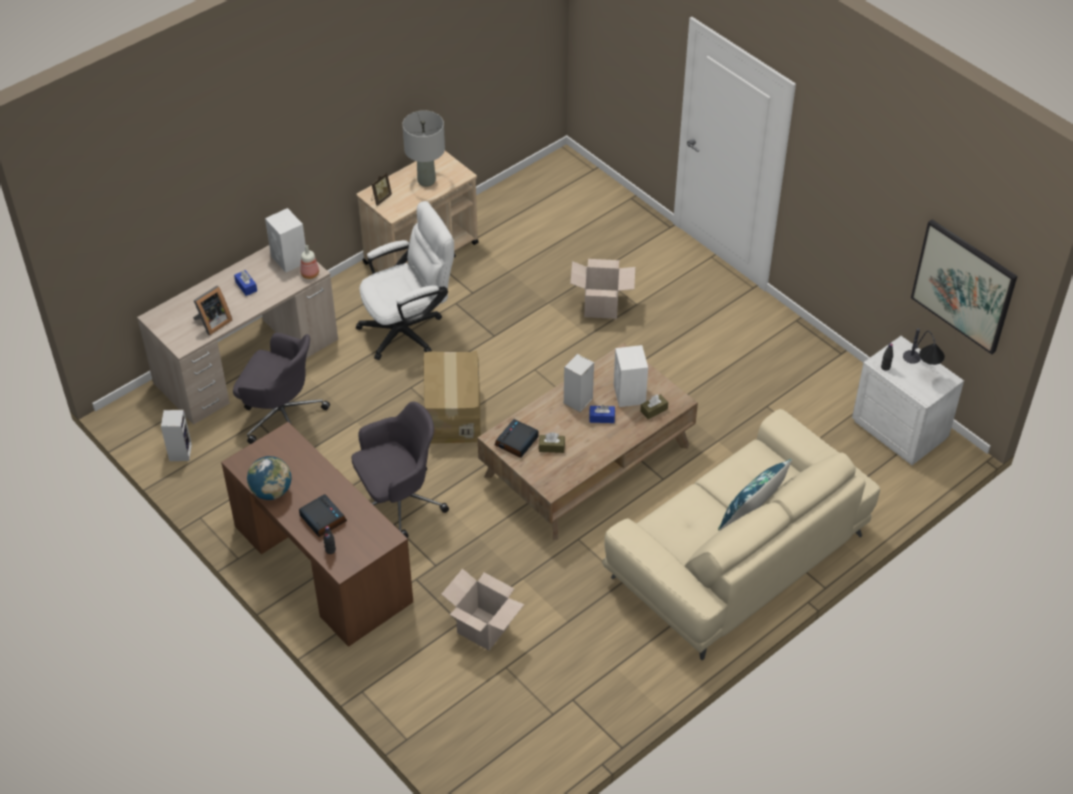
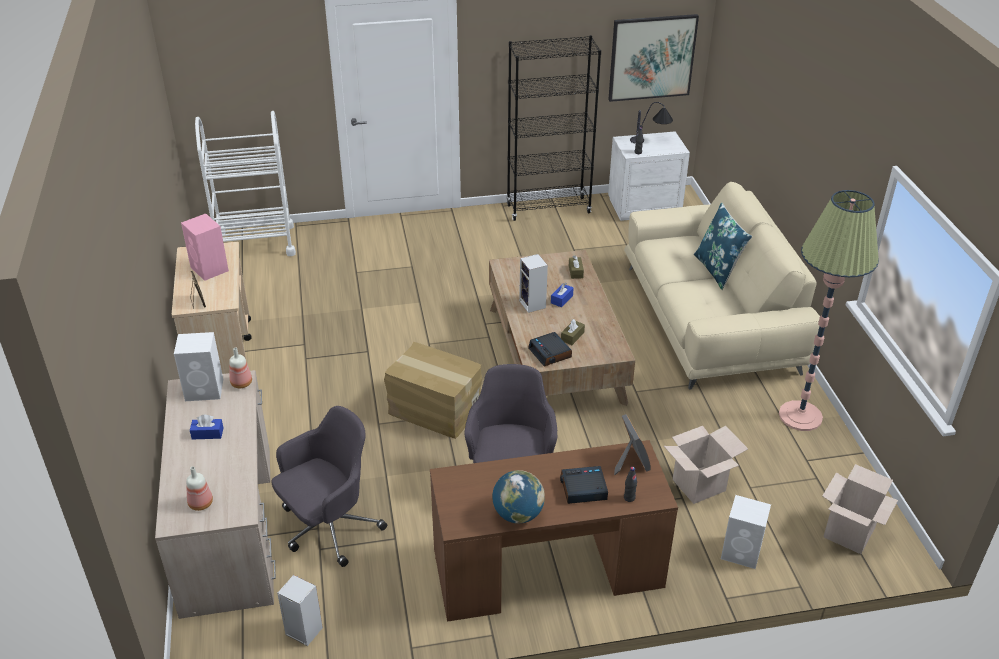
camera: 60 degrees left, 10 degrees down
(178, 321) = (200, 504): none -> bottle
(212, 323) = (233, 477): picture frame -> picture frame (630, 462)
(409, 329) = (306, 398): white office chair -> none
(426, 181) = (210, 269): grey table lamp -> pink speaker
(582, 188) = (255, 243): none -> white cart
(601, 307) = (396, 284): cardboard box -> cardboard box (849, 532)
(629, 395) = (549, 277): white speaker -> white speaker (742, 553)
(634, 676) = (800, 416): none -> floor lamp
(822, 357) = (548, 209): none -> black bookcase

